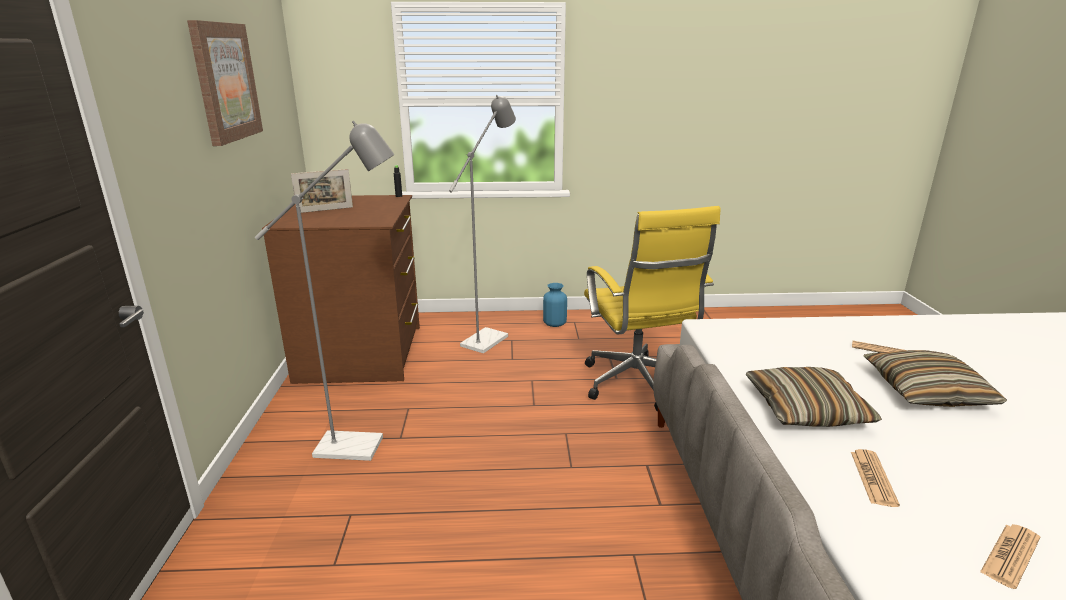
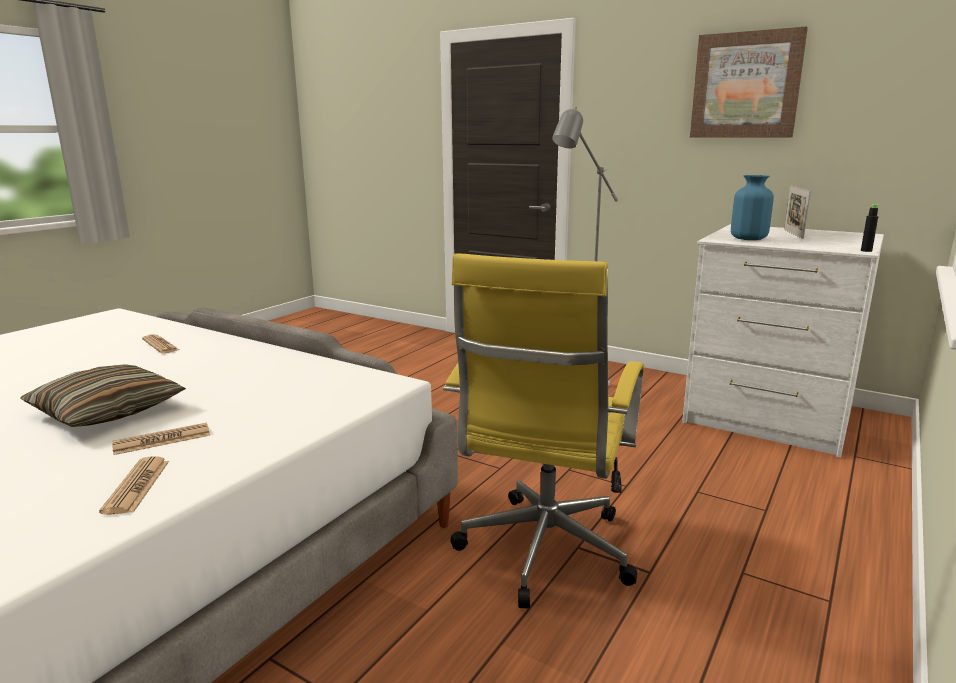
camera: 125 degrees right, 5 degrees down
(363, 353) = (767, 416): brown dresser -> white dresser
(489, 337) = (783, 496): grey floor lamp -> none
(554, 323) = (826, 574): blue vase -> blue vase (748, 238)
(637, 385) = (543, 554): yellow office chair -> yellow office chair turned 90 degrees counterclockwise
(806, 409) = (226, 359): pillow -> none
(1010, 555) = (74, 344): newspaper -> newspaper (137, 486)

